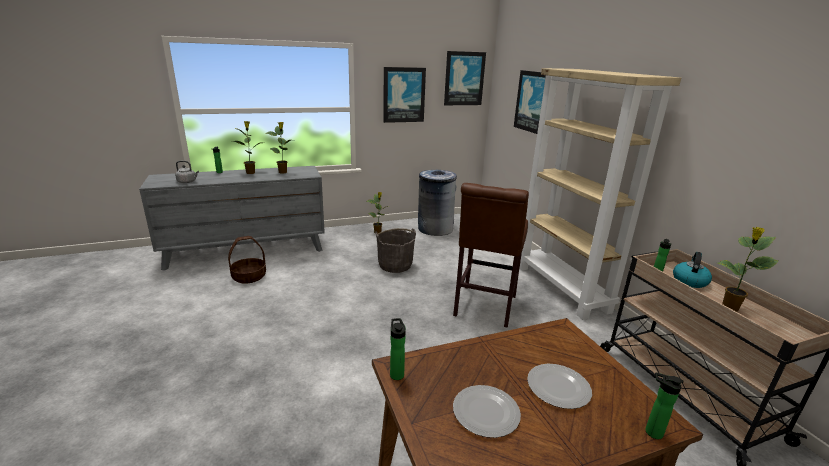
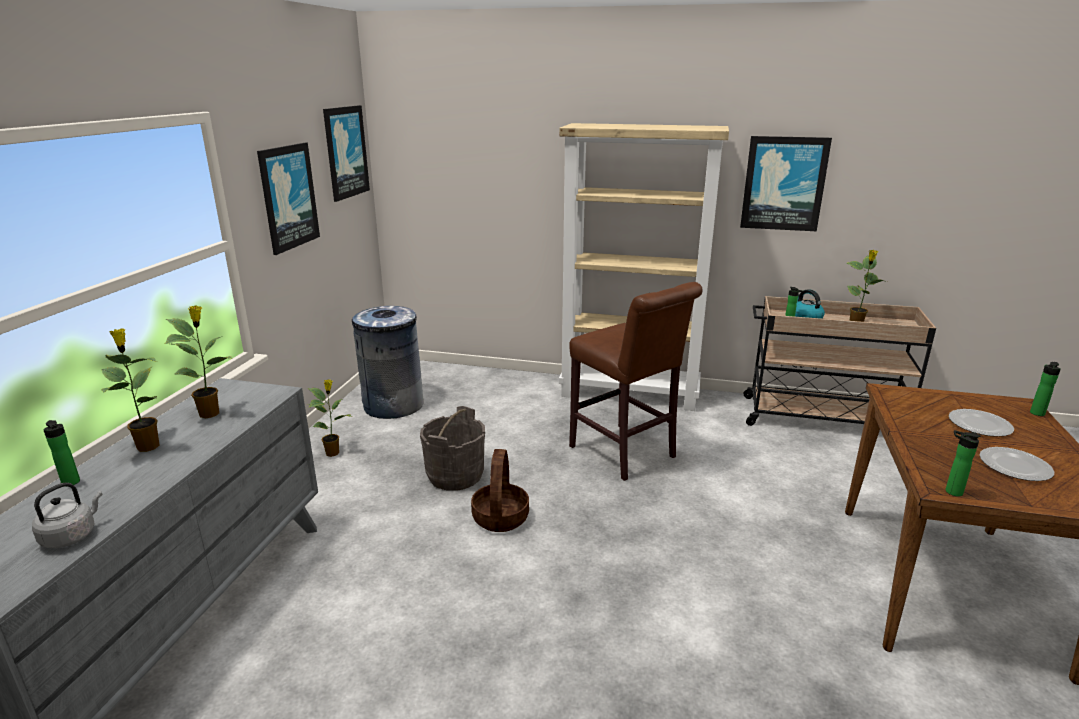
camera: 55 degrees left, 0 degrees up
(249, 276) = (302, 646): basket -> basket (500, 517)
(532, 101) = (483, 173): picture -> picture (784, 183)

